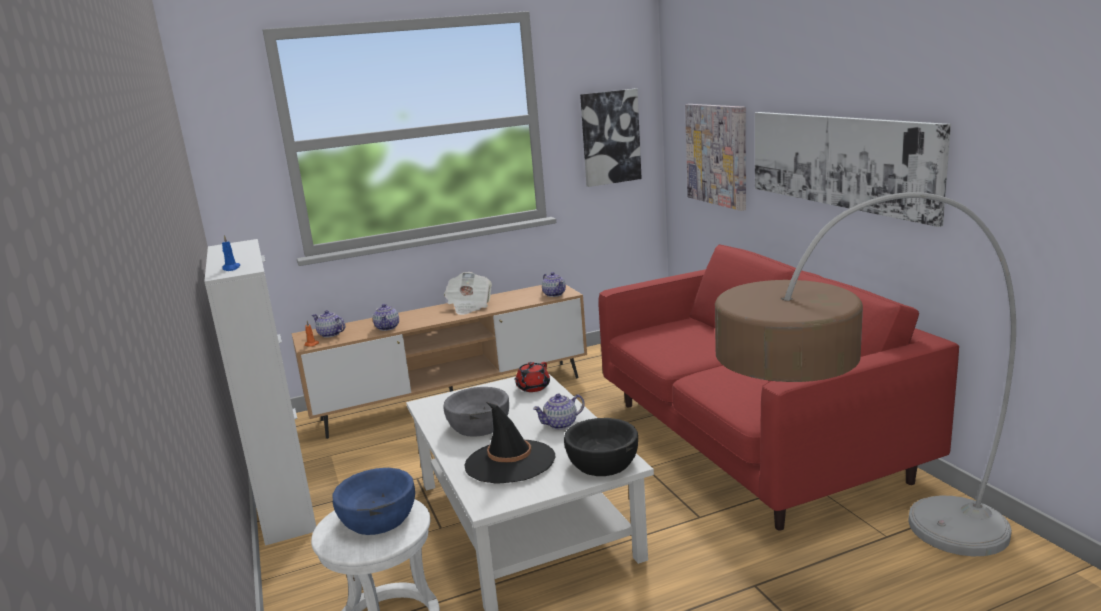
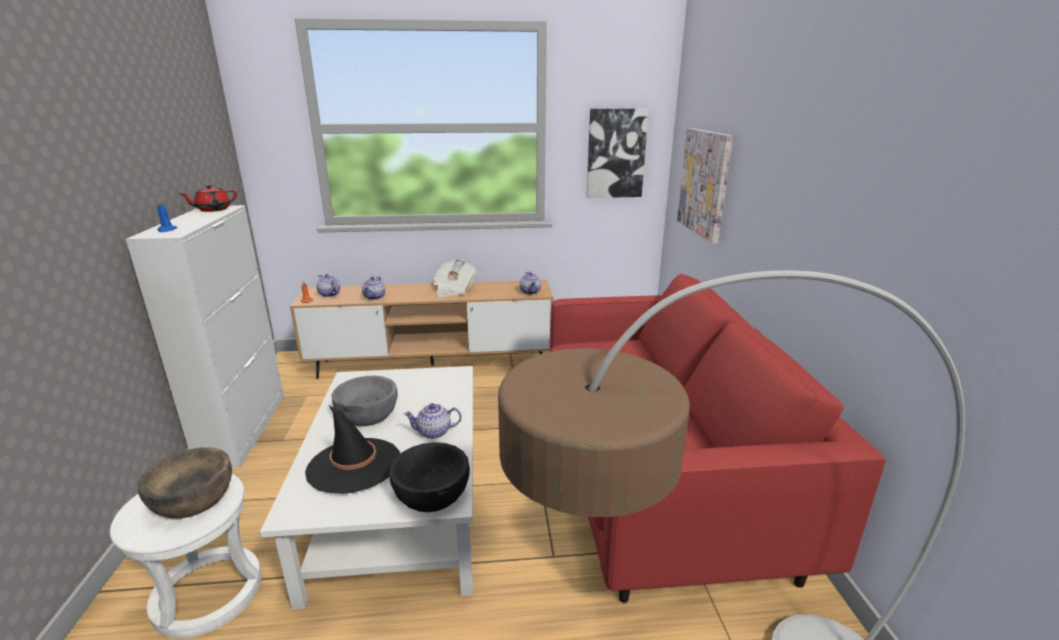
camera: 15 degrees right, 5 degrees up
(378, 518) = (193, 498): blue bowl -> brown bowl
(532, 387) = (446, 383): red teapot -> red teapot (213, 210)
(839, 161) = (804, 208): picture -> none

